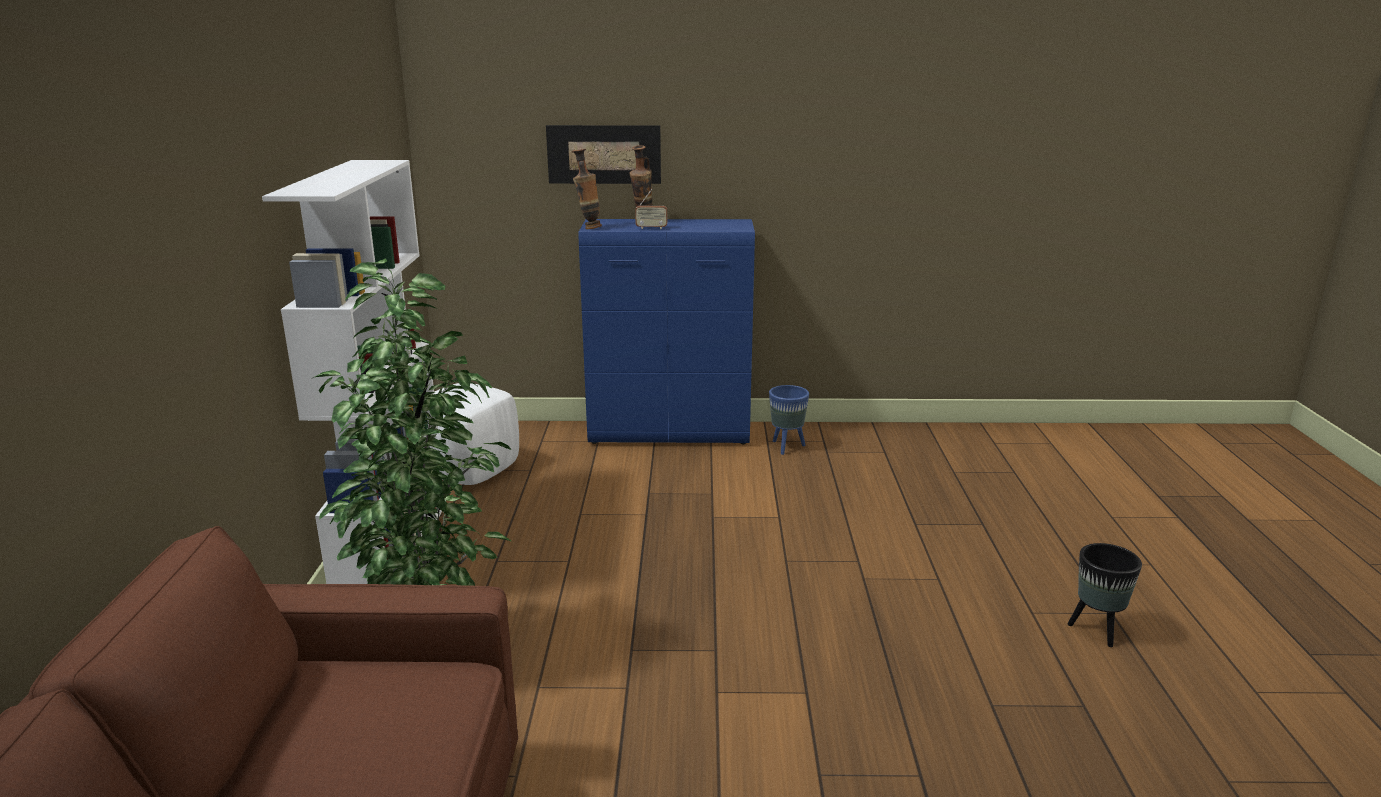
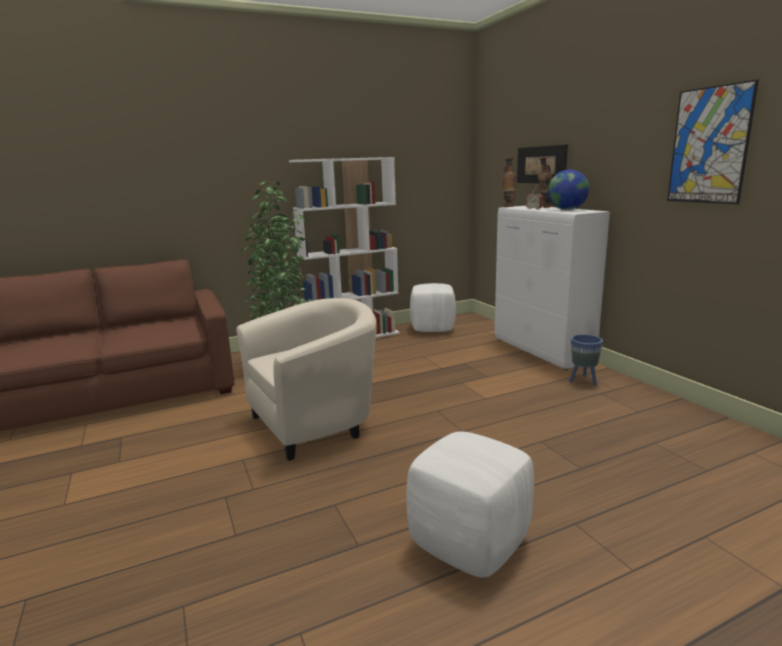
camera: 65 degrees right, 5 degrees down
(671, 434) = (542, 351): blue cabinet -> white cabinet
(697, 223) = (566, 210): none -> globe
(742, 671) = (316, 423): none -> beige armchair
(884, 138) = (709, 145): none -> picture
(1097, 631) = (470, 543): black planter -> white ottoman

